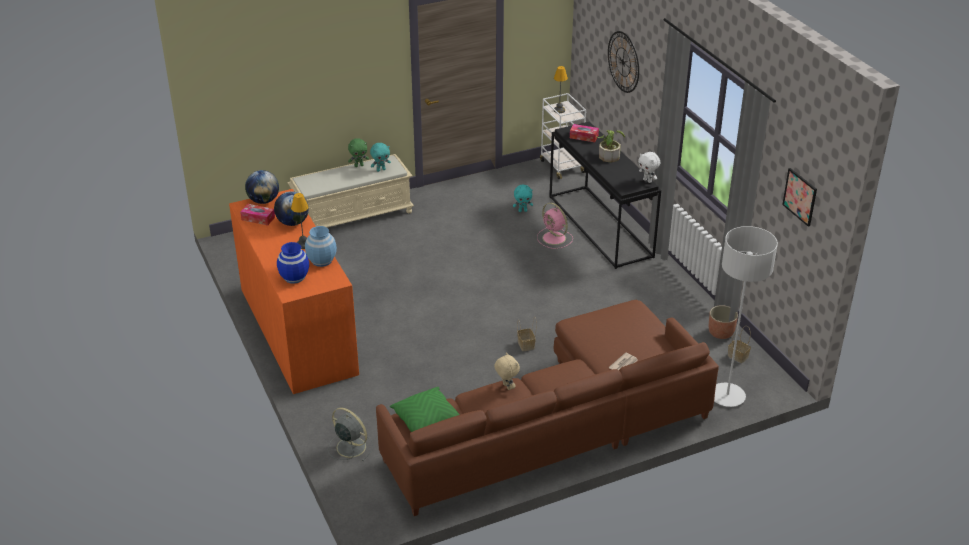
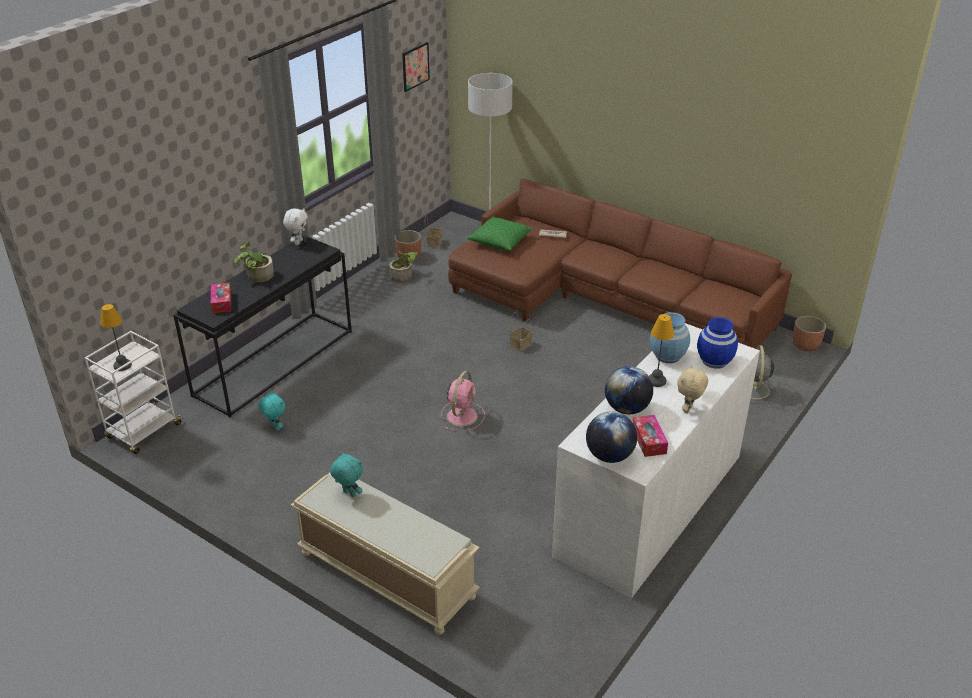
camera: 120 degrees left, 0 degrees up
(298, 330) = (650, 504): orange dresser -> white dresser
(359, 165) = (351, 521): green plush toy -> none
(373, 520) = (806, 345): none -> planter
(427, 420) = (725, 299): green pillow -> green pillow (500, 241)
(506, 387) = (640, 277): beige plush toy -> beige plush toy (688, 409)
(554, 238) = (321, 385): pink fan -> pink fan (462, 415)
(623, 62) = (172, 197): wall clock -> none
(687, 320) = (404, 275): none -> potted plant

